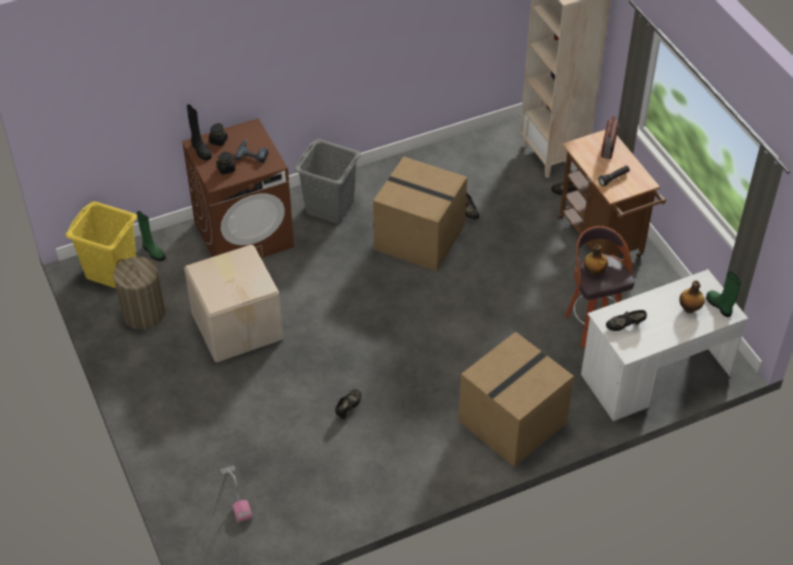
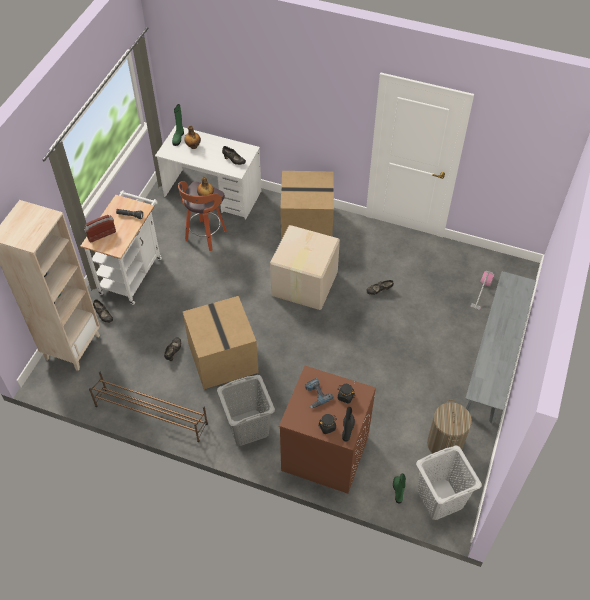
camera: 135 degrees left, 5 degrees up
(111, 270) = (439, 499): yellow laundry basket -> grey laundry basket
(159, 427) = (494, 359): none -> grey bench
(238, 325) = (392, 387): cardboard box -> cardboard box (303, 284)
(419, 160) = (150, 414): none -> brown shoe rack
(603, 241) = (132, 272): brown cart -> white cart

